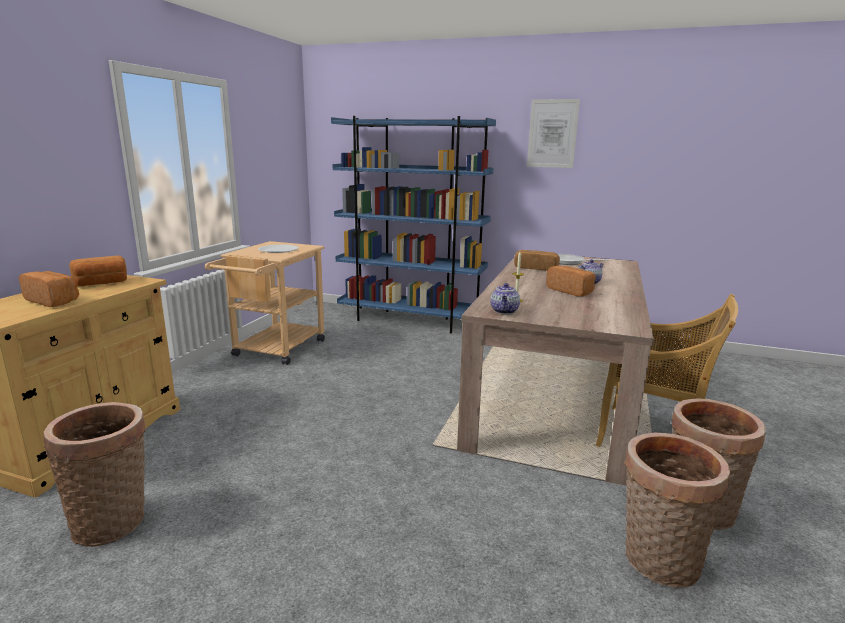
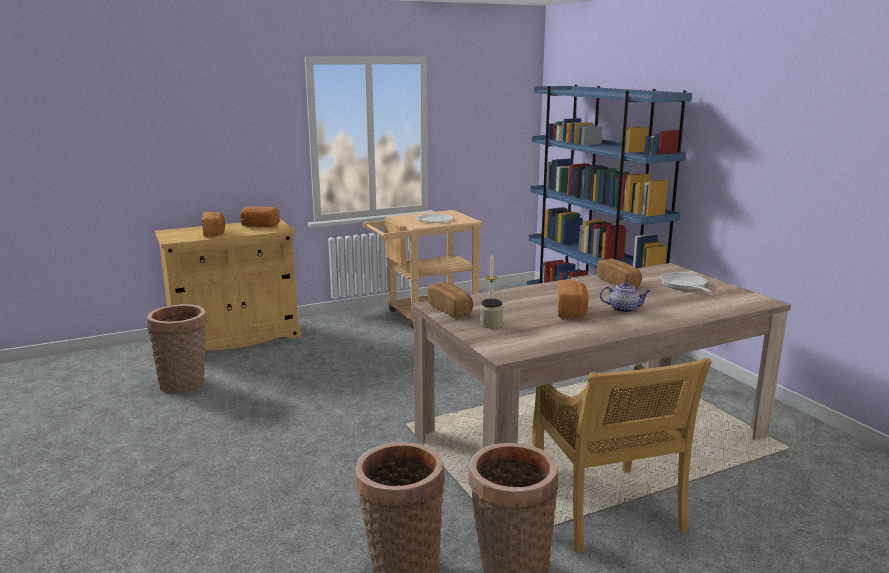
camera: 45 degrees right, 0 degrees up
(504, 311) = (451, 310): teapot -> bread
(552, 133) = (754, 114): picture -> none
(560, 313) = (491, 324): none -> jar

